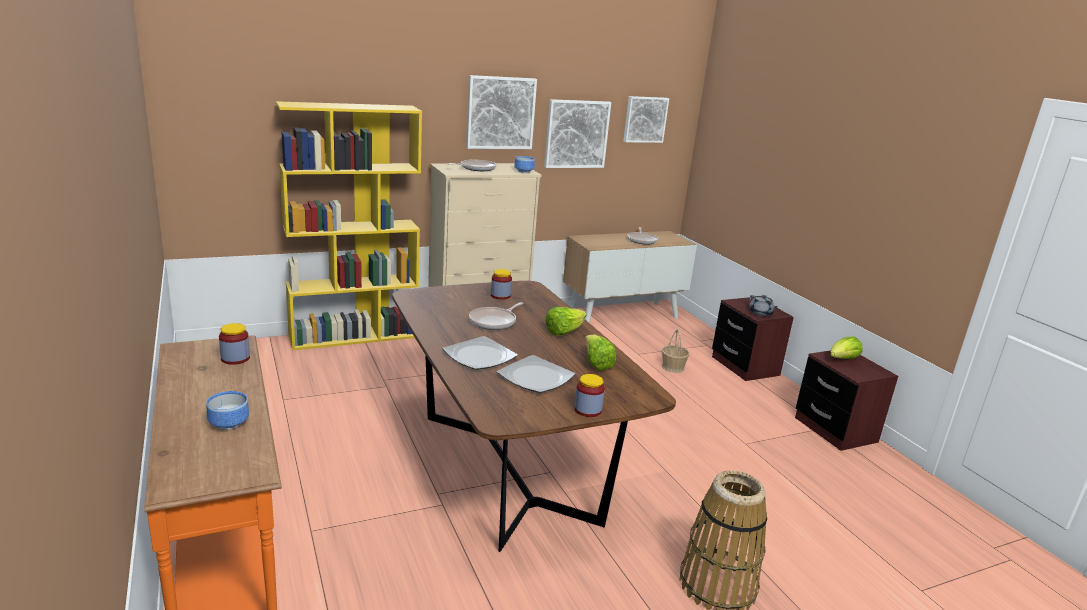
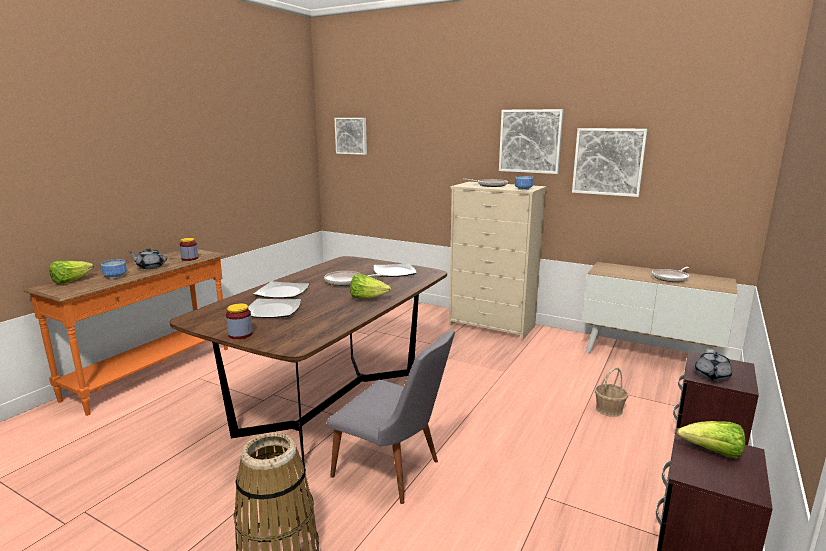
camera: 55 degrees right, 5 degrees down
(225, 391) = (150, 267): none -> grey teapot
(354, 336) = (409, 305): yellow bookcase -> none
(500, 296) = (395, 272): jar -> plate
(596, 363) = (327, 318): lettuce -> lettuce (71, 281)
(644, 119) = (696, 147): picture -> picture (351, 135)
(659, 486) = (394, 472): none -> grey chair

